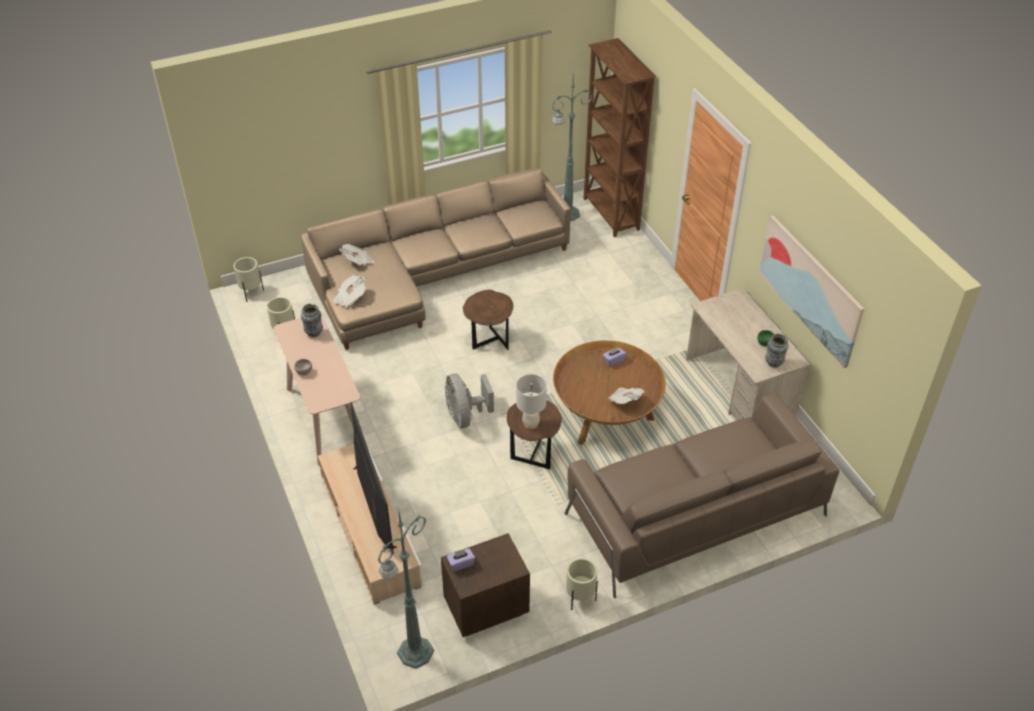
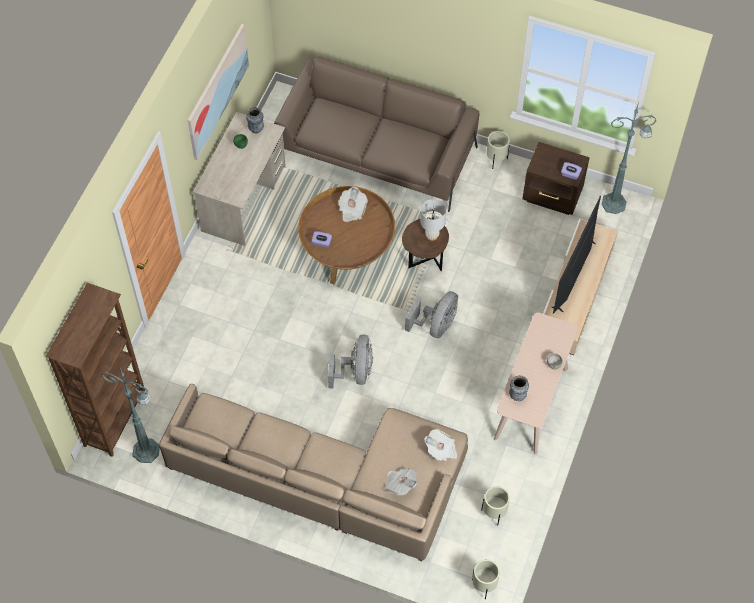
camera: 135 degrees left, 15 degrees up
(489, 343) = (355, 372): brown side table -> grey fan

